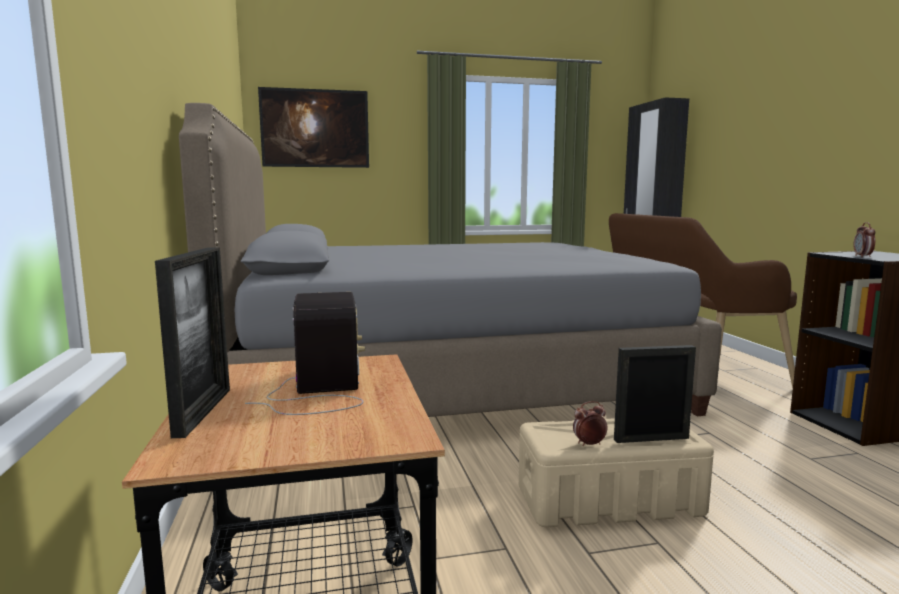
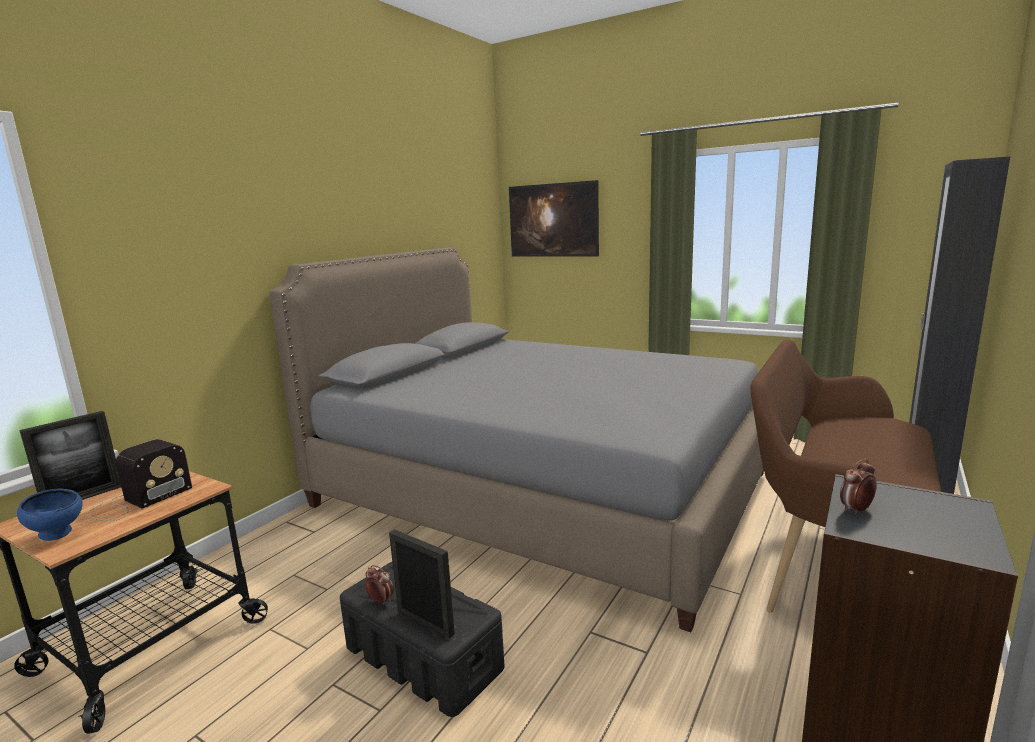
camera: 45 degrees right, 5 degrees up
(331, 435) = (59, 535): none -> blue bowl
(607, 500) = (422, 657): beige storage box -> black storage box

